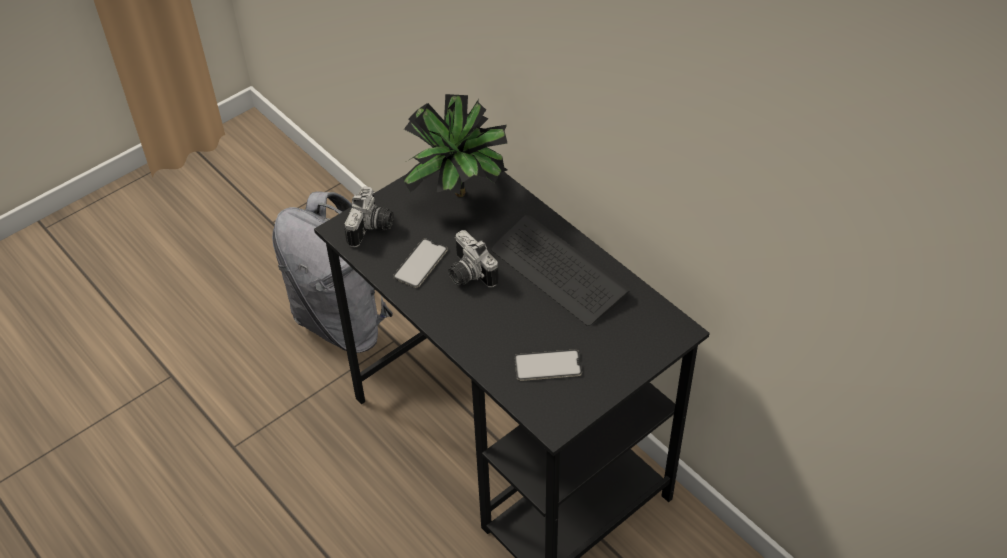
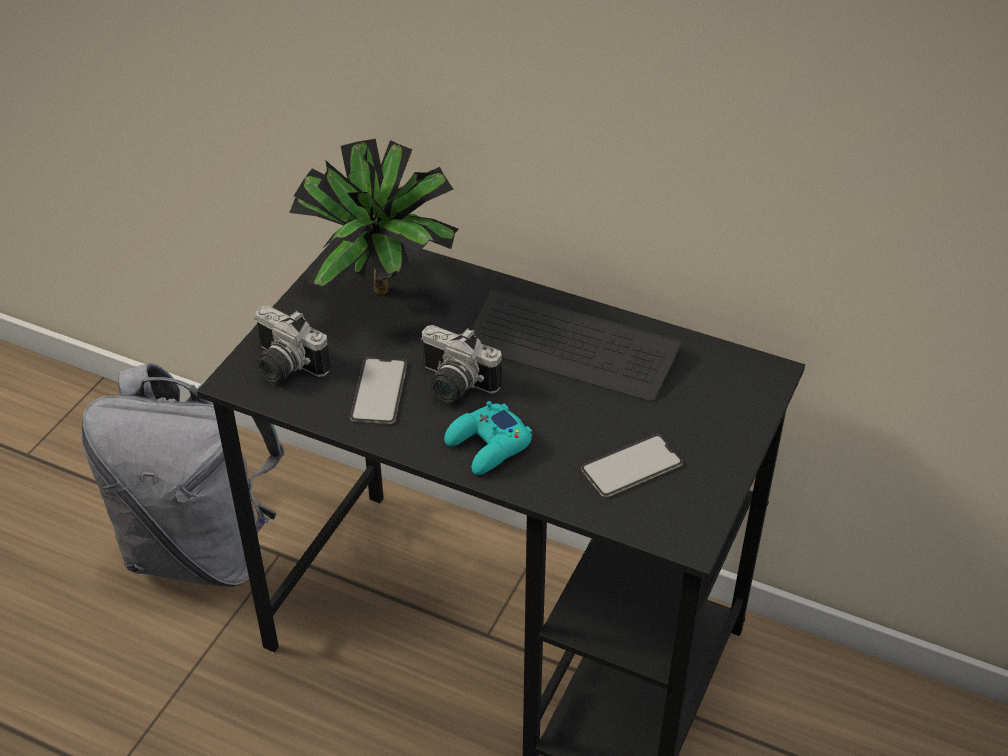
camera: 25 degrees left, 5 degrees down
(372, 228) = (284, 366): camera -> camera turned 135 degrees clockwise
(466, 322) = (488, 446): none -> turquoise game controller

